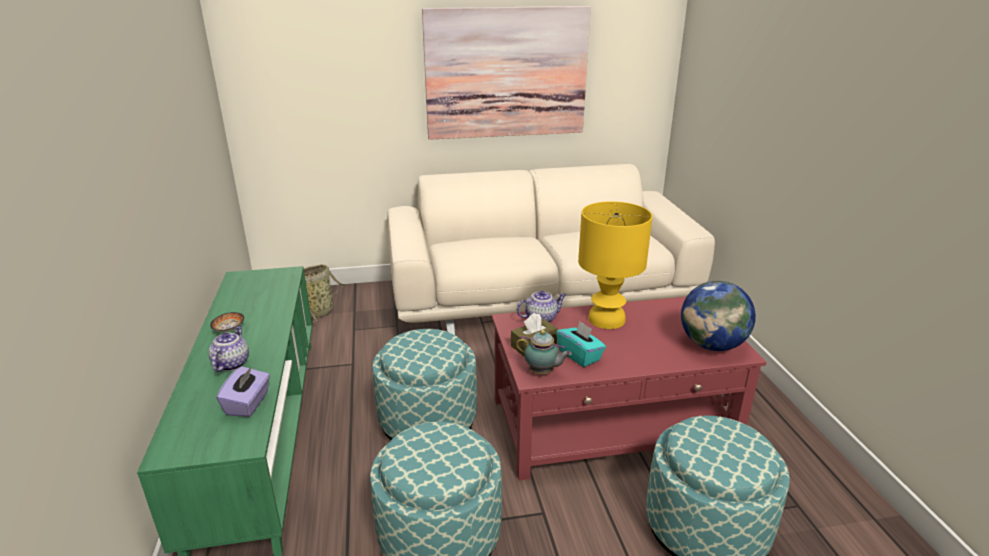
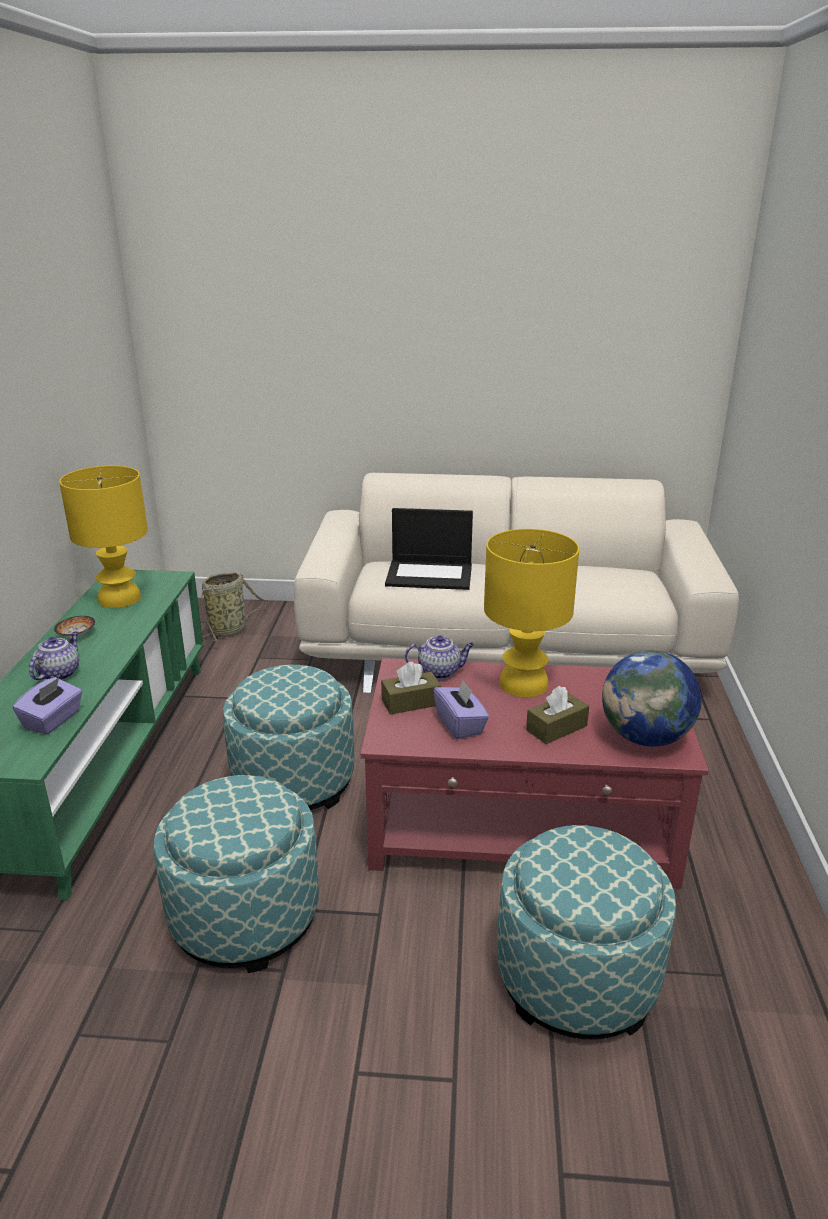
camera: 15 degrees right, 0 degrees up
(252, 294) = (120, 598): none -> yellow table lamp
(491, 248) = (430, 575): none -> laptop
(506, 73) = (487, 348): picture -> none
(542, 372) = (401, 738): teapot -> none
(580, 356) = (460, 724): turquoise tissue box -> purple tissue box
(648, 348) = (556, 728): none -> brown tissue box

